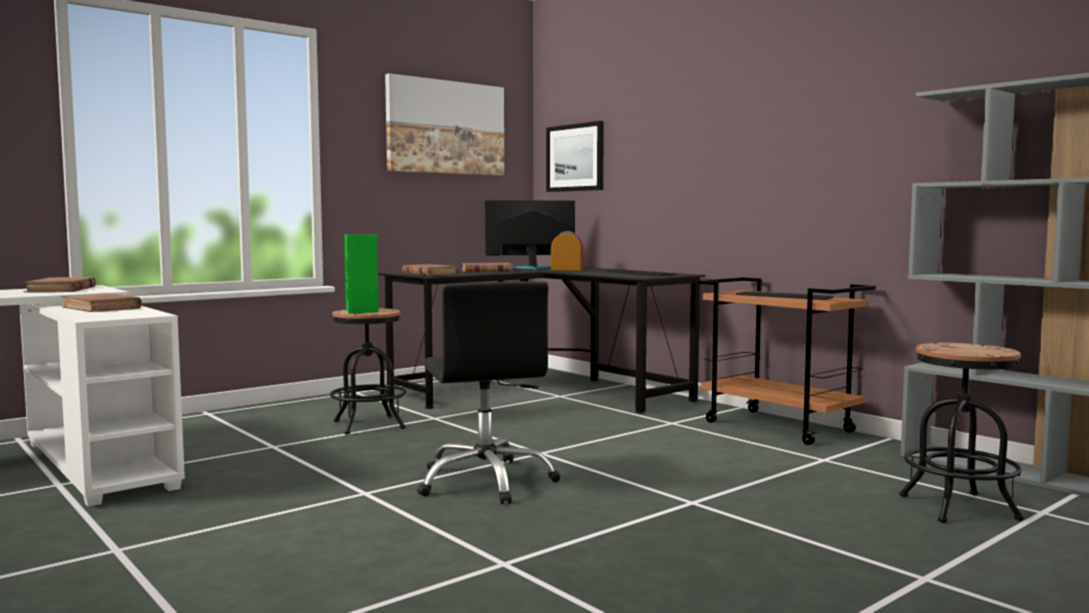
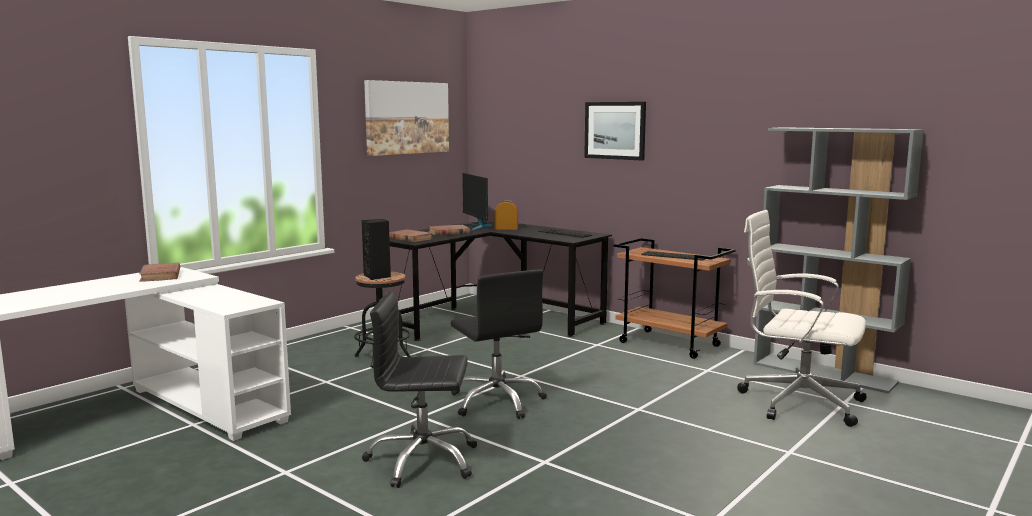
camera: 10 degrees left, 5 degrees up
(101, 308) = (212, 294): brown book -> none
(321, 549) = (422, 461): none -> black office chair
(361, 311) = (377, 276): green speaker -> black speaker
(530, 268) = (476, 226): monitor -> monitor turned 90 degrees counterclockwise
(575, 157) = (505, 139): picture -> picture (615, 130)
(958, 507) = (797, 402): black stool -> white office chair

